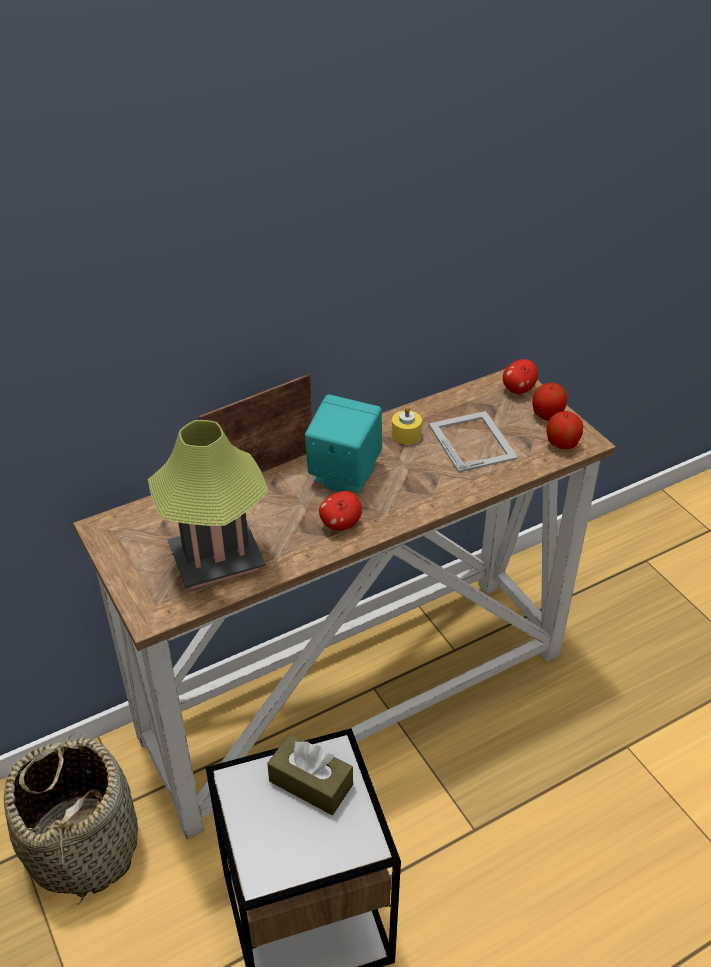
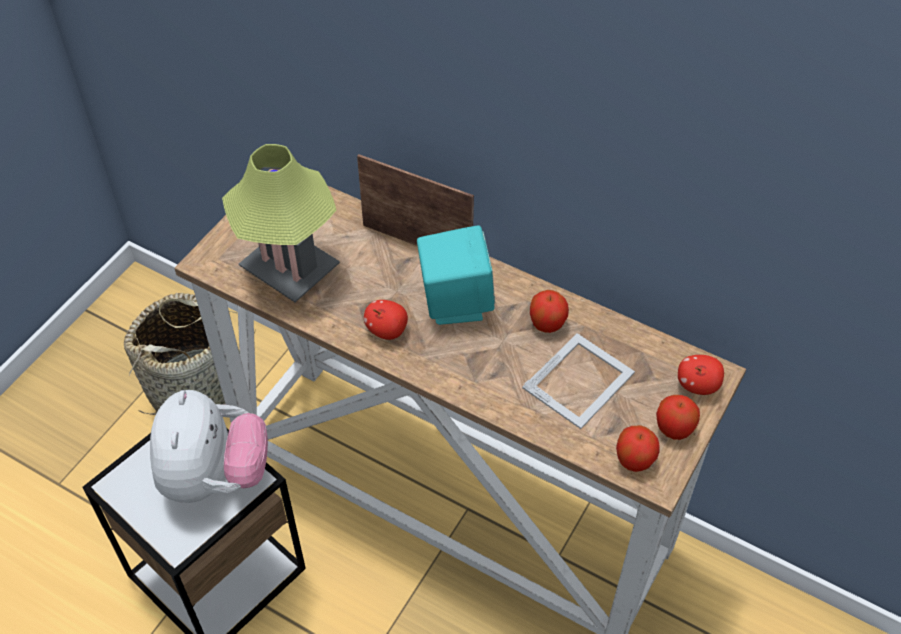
camera: 60 degrees right, 10 degrees up
(311, 783) = (214, 476): brown tissue box -> plush toy
(406, 434) = (547, 323): yellow candle -> apple

